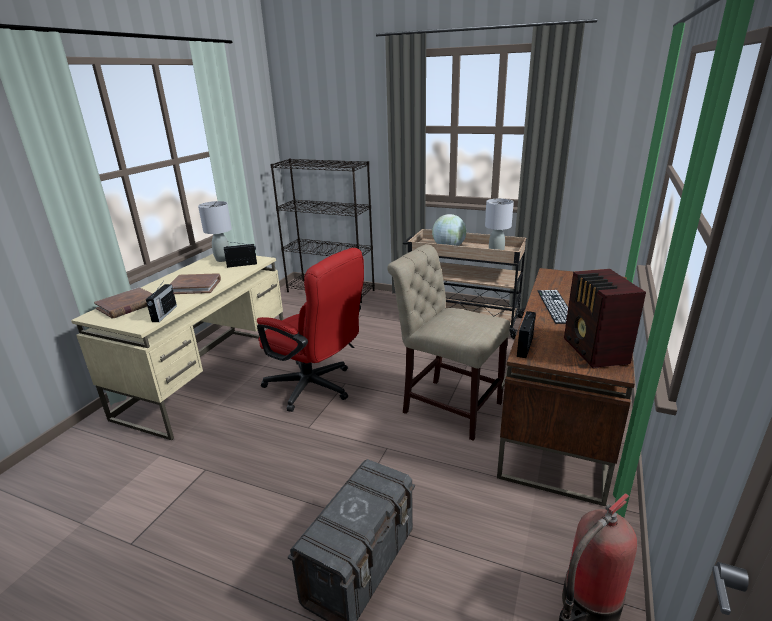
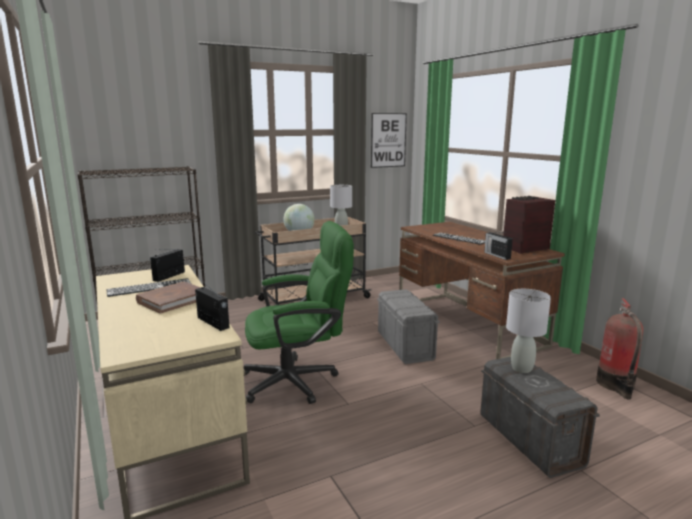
camera: 50 degrees left, 10 degrees down
(127, 305) = (141, 334): brown book -> none
(212, 271) = (149, 287): none -> keyboard
(223, 259) = (130, 278): grey table lamp -> grey table lamp (521, 368)
(316, 388) = (298, 380): red office chair -> green office chair
(447, 405) = (405, 345): beige chair -> grey storage box
(594, 352) = (524, 248): radio -> radio turned 120 degrees clockwise
(618, 143) = (388, 140): none -> picture

